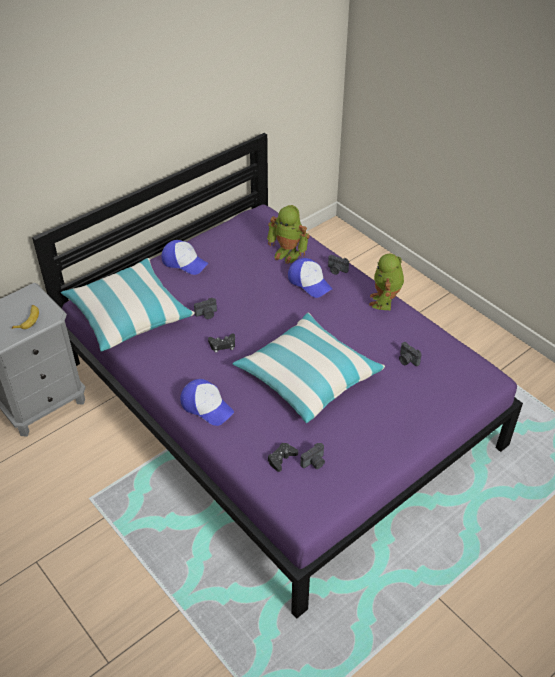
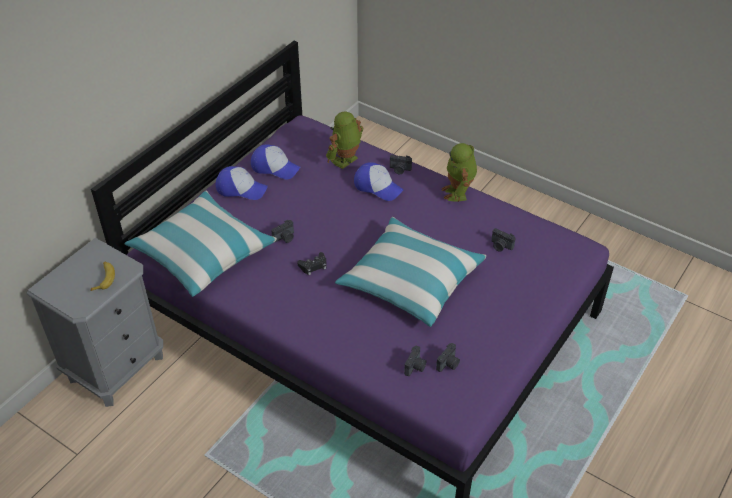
camera: 15 degrees left, 0 degrees up
(207, 406) = (321, 331): cap -> cap (275, 167)
(281, 459) = (415, 367): black game controller -> camera
(288, 253) = (345, 161): toy robot -> toy robot turned 120 degrees clockwise

